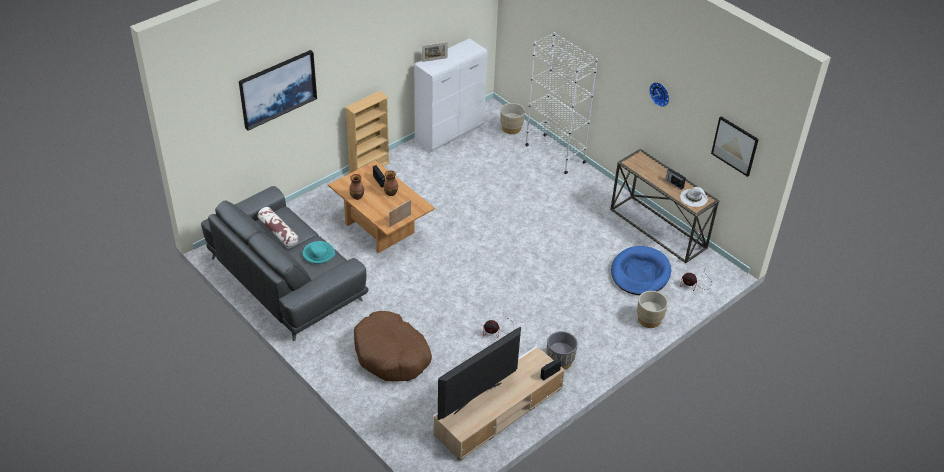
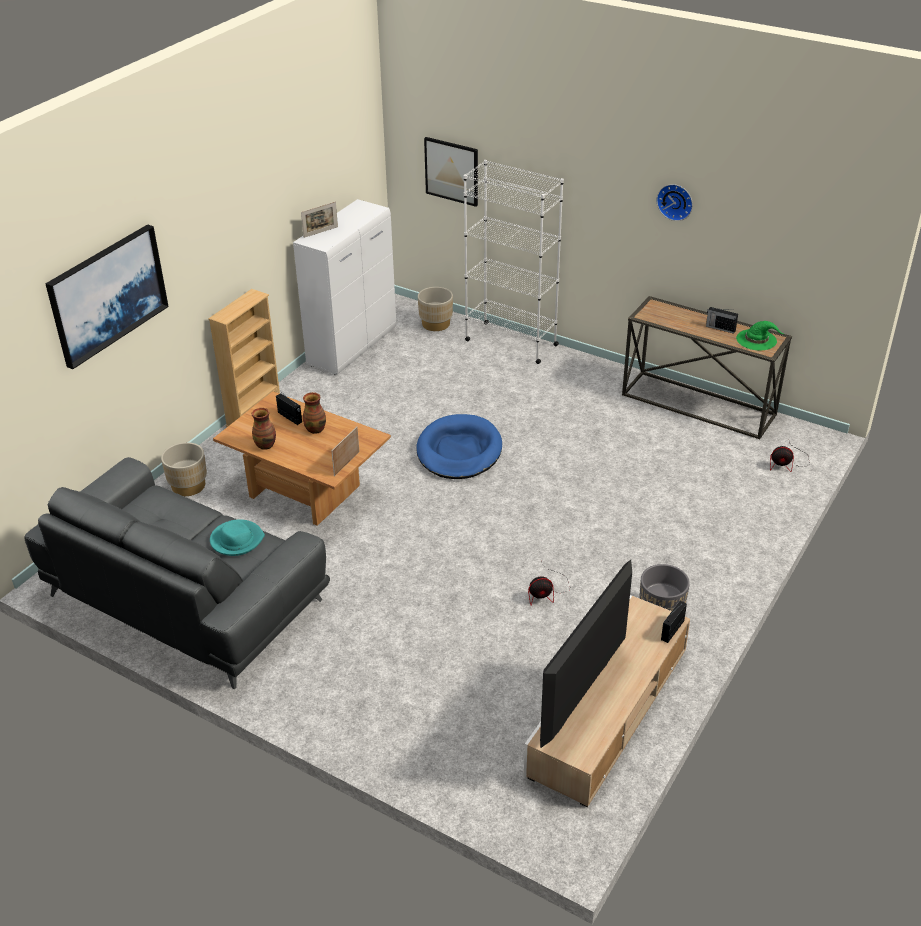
camera: 15 degrees left, 5 degrees down
(278, 232) = (158, 523): pillow -> none
(391, 354) = (402, 669): brown dog bed -> none
(640, 273) = (707, 466): blue dog bed -> blue dog bed (459, 451)
(649, 319) = (754, 524): beige planter -> beige planter (188, 486)
(694, 198) = (757, 340): white hat -> green hat
(735, 146) = (811, 244): picture -> picture (451, 171)

